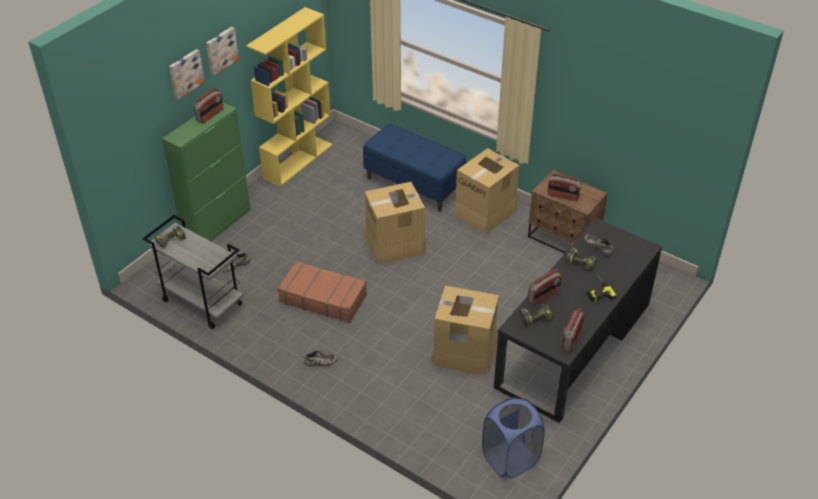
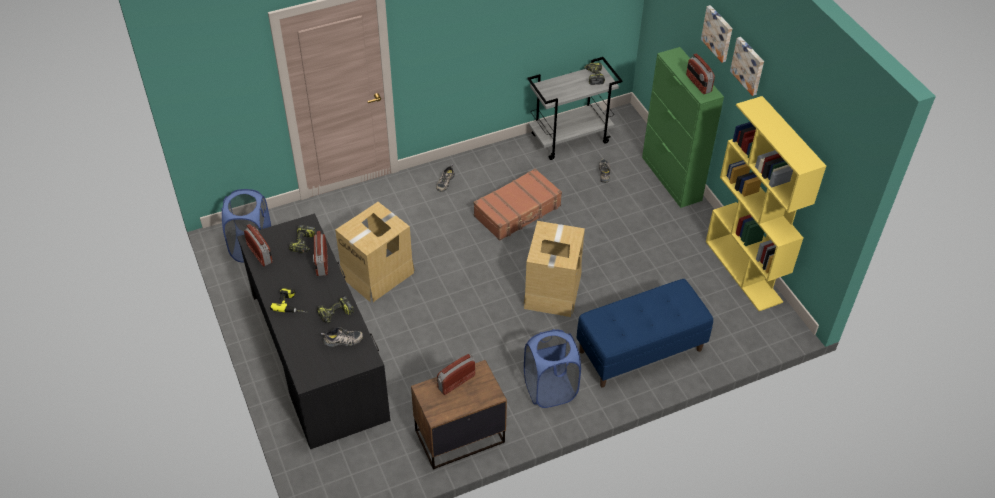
camera: 120 degrees right, 5 degrees up
(485, 213) = (550, 389): cardboard box -> blue laundry basket

